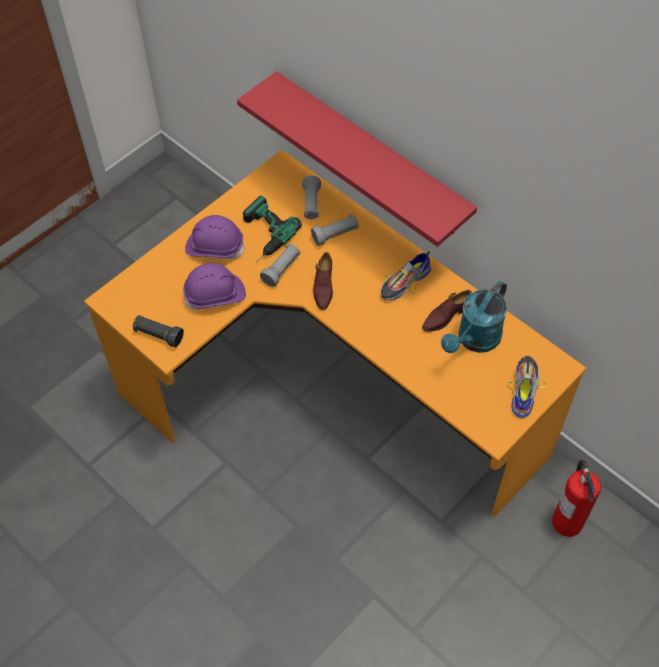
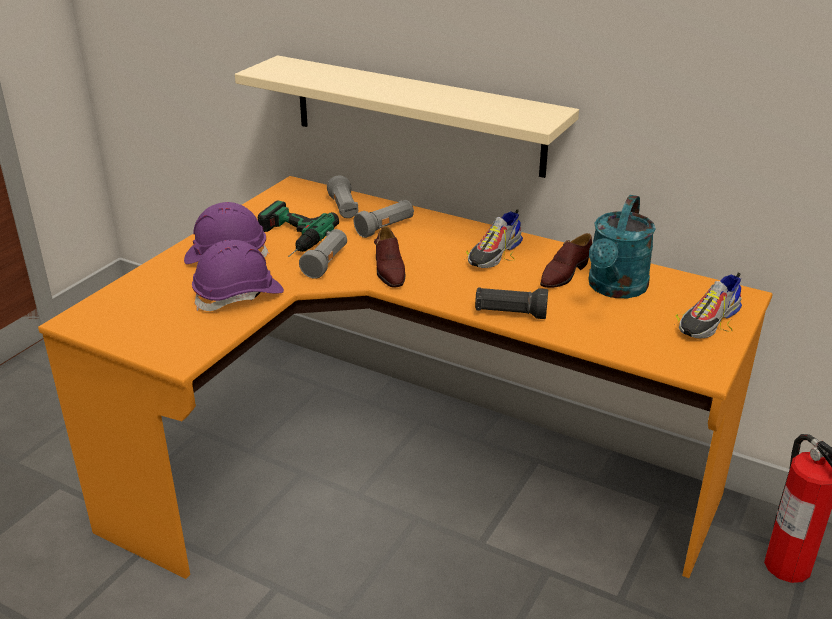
camera: 15 degrees left, 25 degrees down
(158, 335) = (162, 344): black flashlight -> black flashlight (510, 313)
(371, 155) = (416, 115): red shelf -> beige shelf
(524, 388) = (709, 321): shoe -> shoe turned 135 degrees counterclockwise

